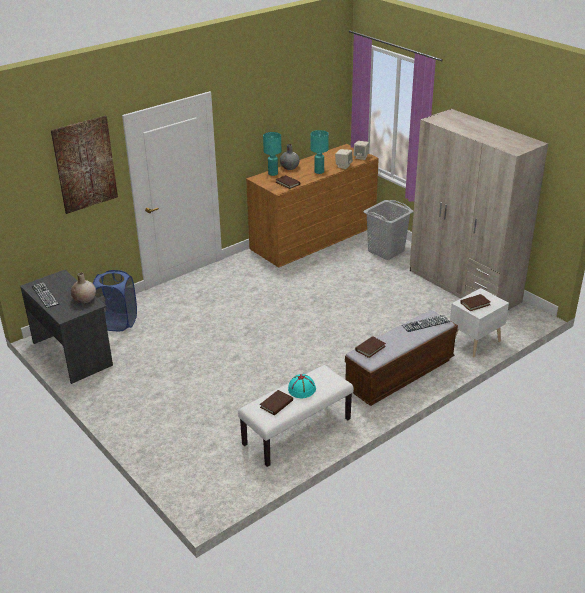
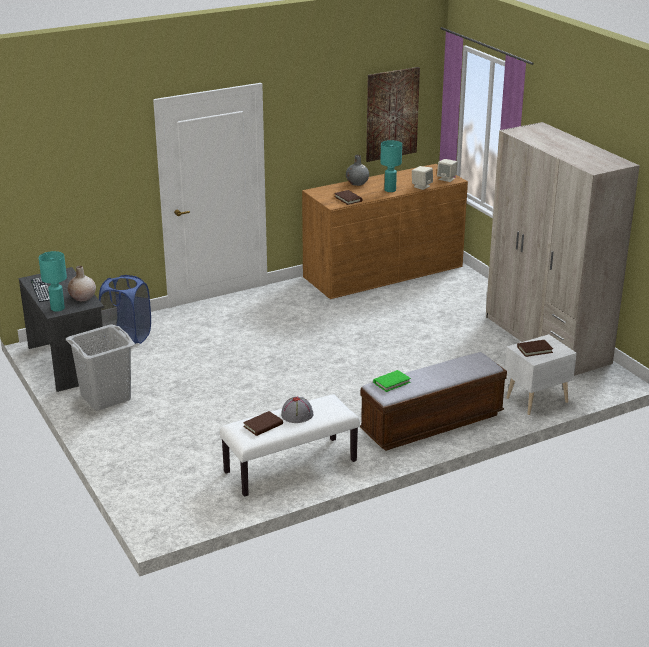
camera: 10 degrees right, 5 degrees down
(85, 164) = (105, 150): picture -> picture (392, 114)
(273, 174) = (335, 188): turquoise table lamp -> turquoise table lamp (58, 308)
(302, 389) = (297, 414): turquoise hat -> grey hat
(370, 348) = (391, 382): brown book -> green book
(385, 251) = (465, 294): grey laundry basket -> grey laundry basket (105, 397)
(425, 323) = (467, 364): keyboard -> none

